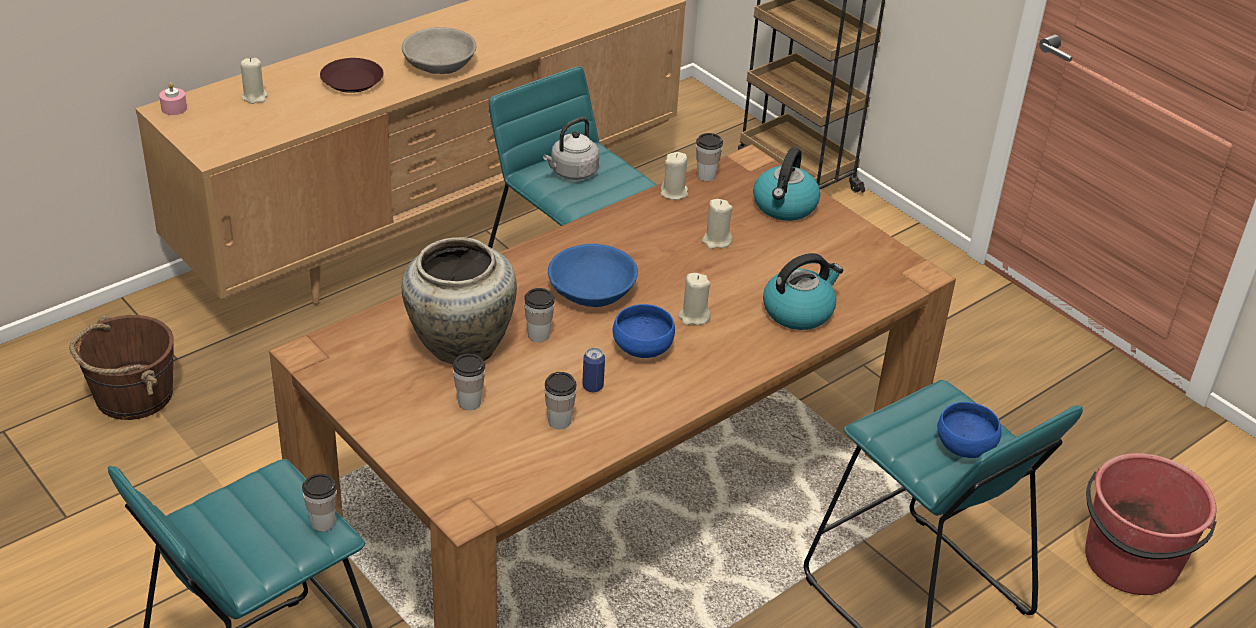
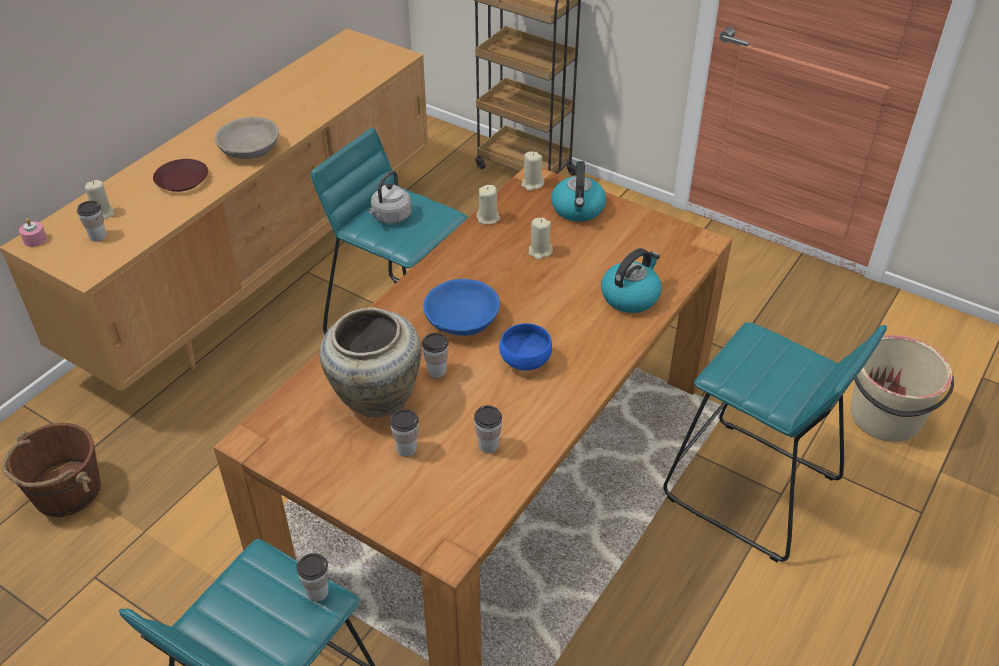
camera: 15 degrees left, 5 degrees up
(592, 386) = (501, 406): can -> none
(693, 317) = (552, 322): beige candle -> beige candle (532, 184)
(706, 176) = (506, 197): cup -> cup (98, 236)
(964, 446) = (790, 374): blue bowl -> none
(1130, 563) = (885, 417): red bucket -> beige bucket

